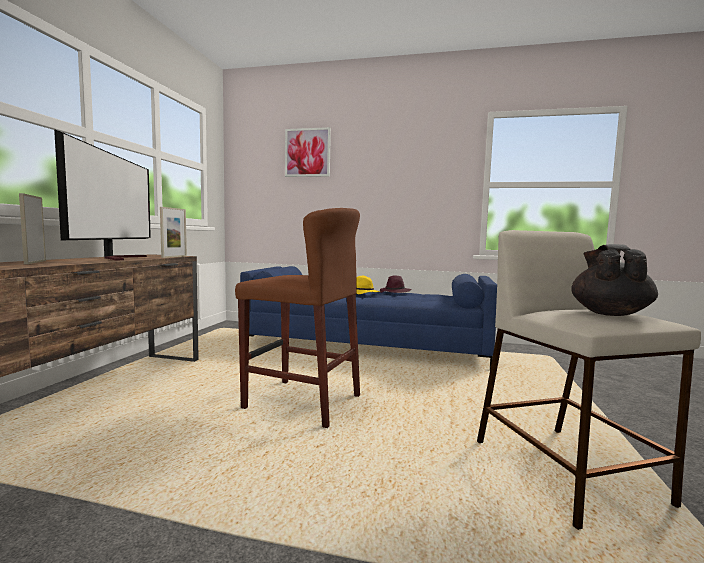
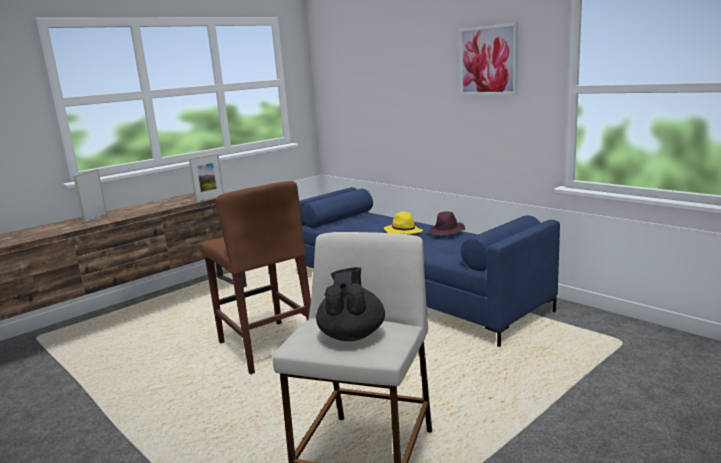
camera: 35 degrees right, 10 degrees up
(120, 258) = (162, 205): television -> none
(307, 152) = (379, 52): picture -> picture (488, 60)
(609, 313) = (351, 334): black teapot -> black teapot turned 45 degrees counterclockwise

